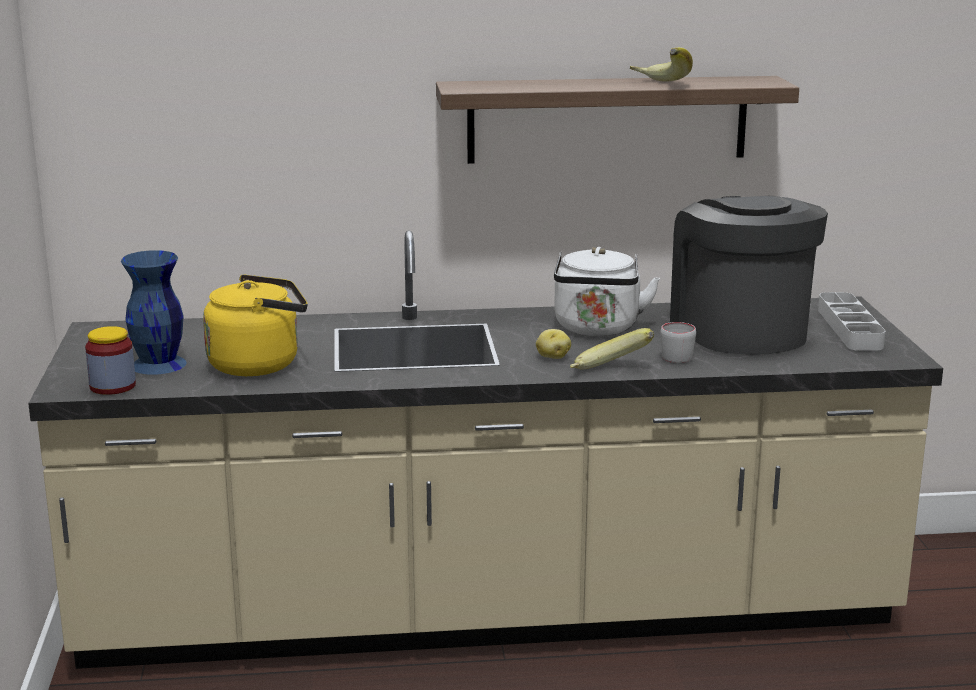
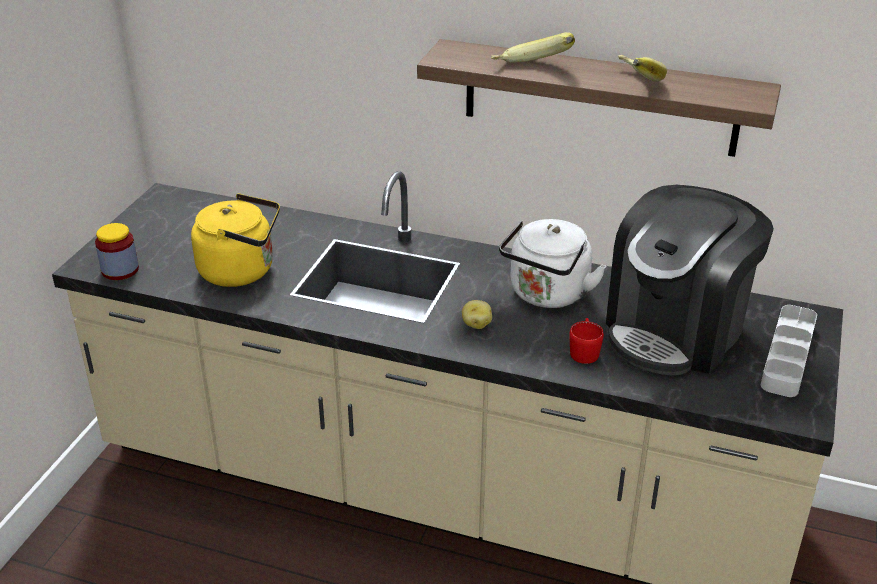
camera: 25 degrees right, 15 degrees up
(157, 365) = (171, 252): blue vase -> none
(609, 372) = (507, 359): banana -> banana (531, 69)
(673, 355) = (584, 350): grey mug -> red mug
(740, 330) = (676, 331): coffee machine -> coffee machine turned 150 degrees counterclockwise

